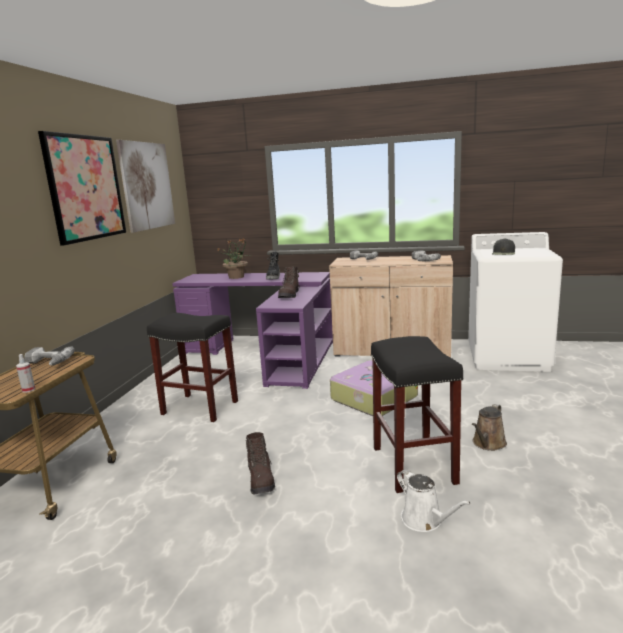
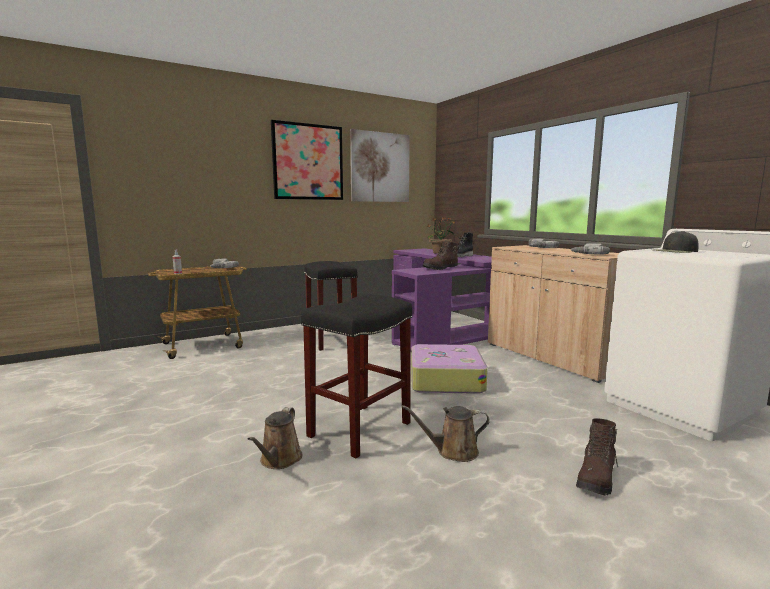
camera: 45 degrees right, 5 degrees down
(261, 480) = (266, 387): brown boot -> brown boot (596, 478)
(425, 520) = (279, 460): white watering can -> brown watering can

